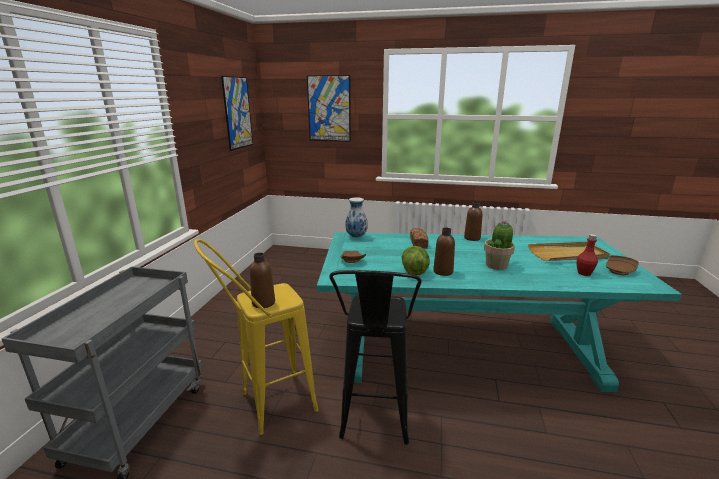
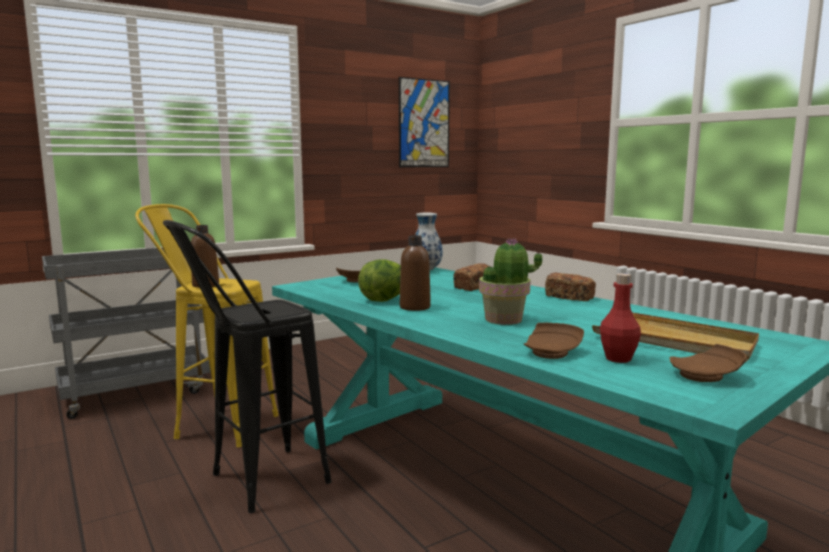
camera: 45 degrees right, 10 degrees down
(329, 109) = (546, 117): picture -> none
(472, 238) = (569, 297): brown bottle -> bread
(563, 279) = (552, 352): none -> brown plate

